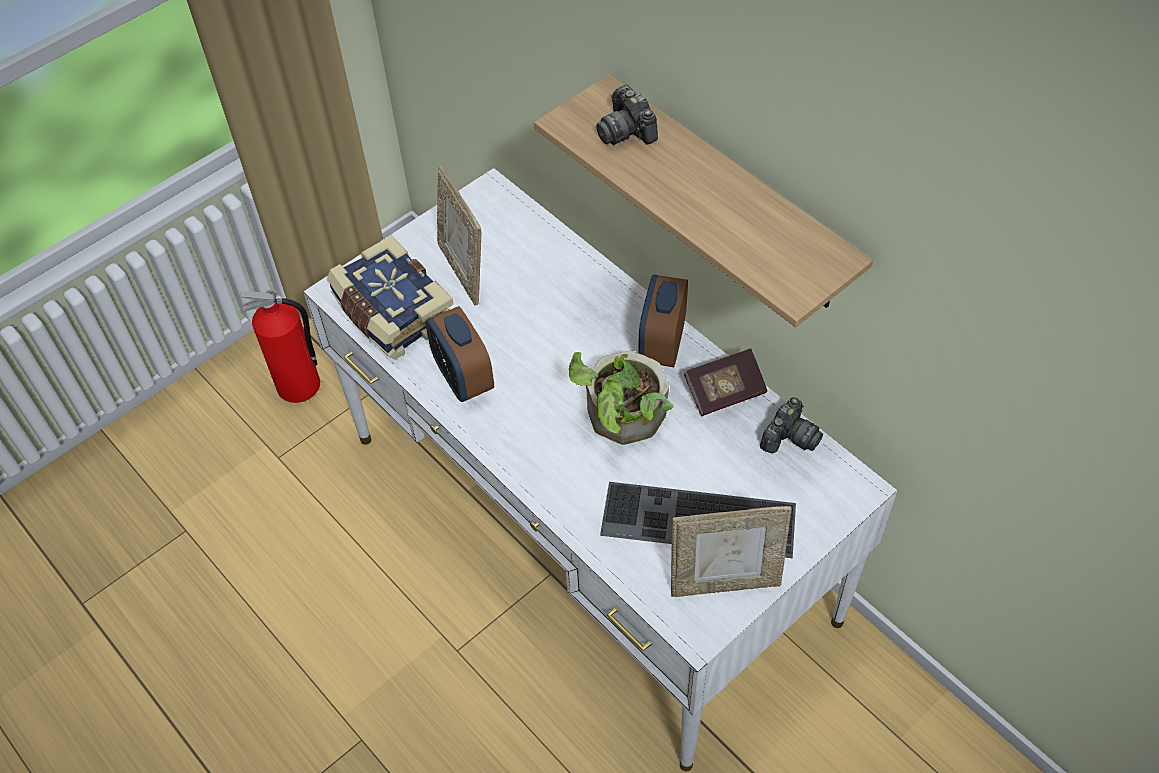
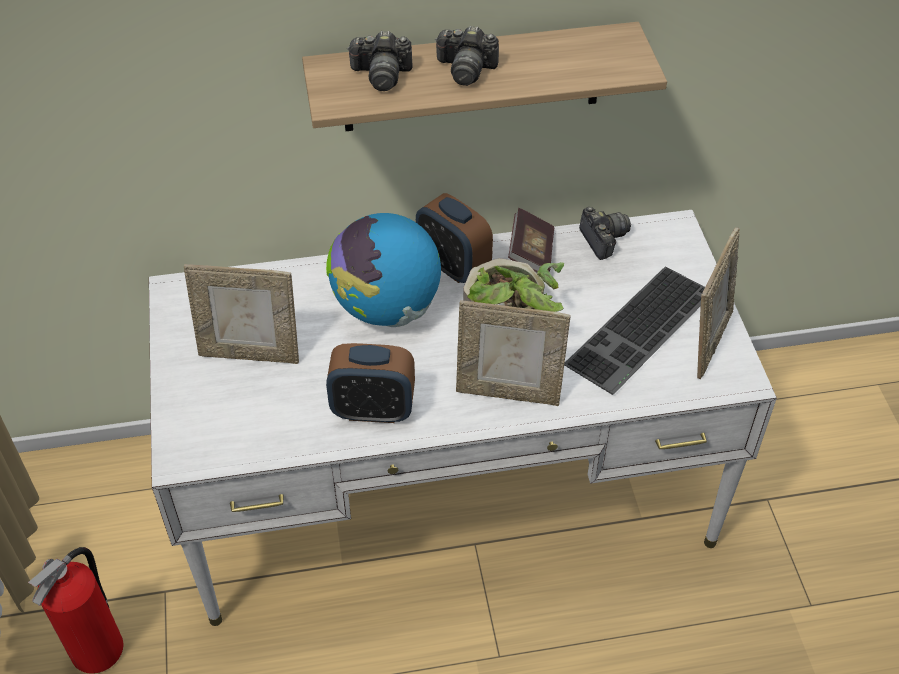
camera: 60 degrees left, 5 degrees down
(392, 312) = (248, 427): book -> none
(548, 458) = (508, 392): none -> picture frame
(576, 327) = (386, 308): none -> globe
(683, 177) = (466, 69): none -> camera

